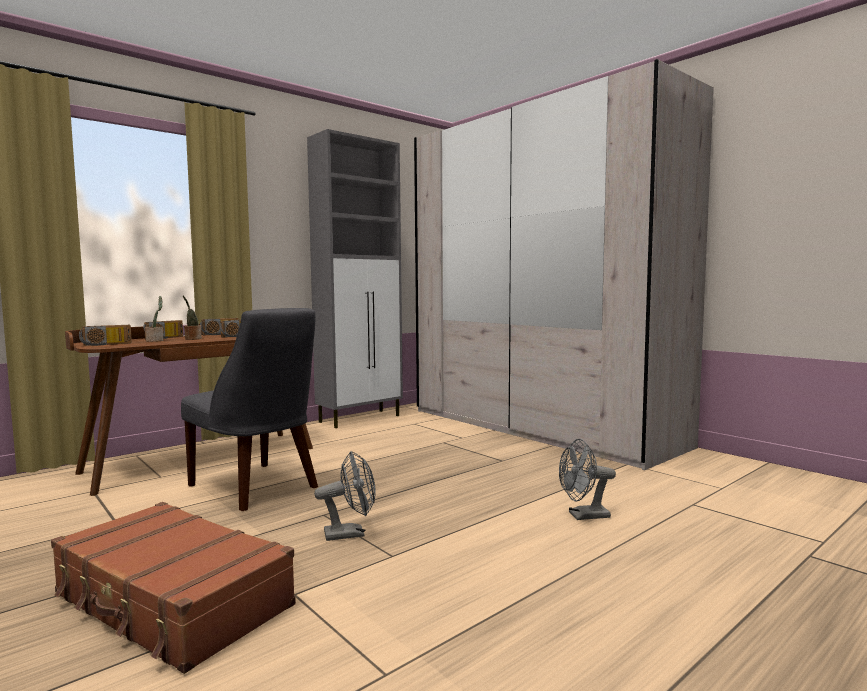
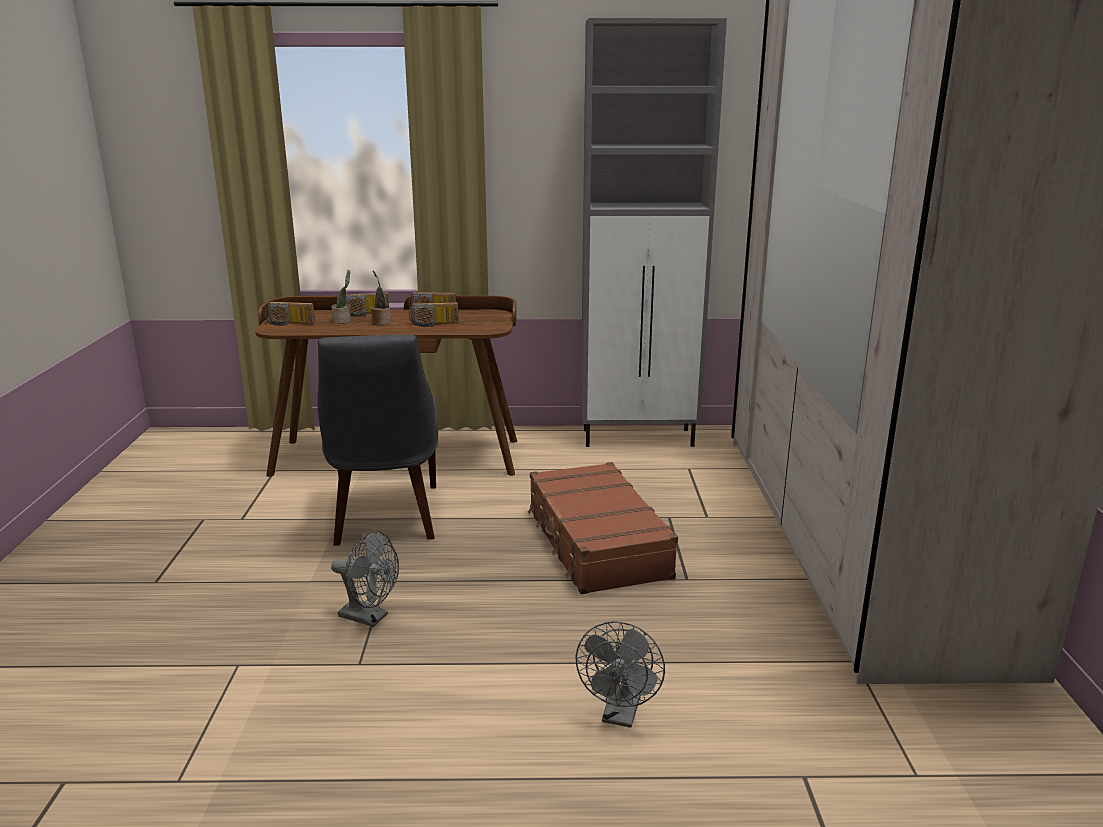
camera: 40 degrees right, 15 degrees up
(171, 601) = (167, 626): brown suitcase -> brown suitcase (596, 543)
(583, 516) = (620, 715): grey fan -> grey fan turned 105 degrees counterclockwise

